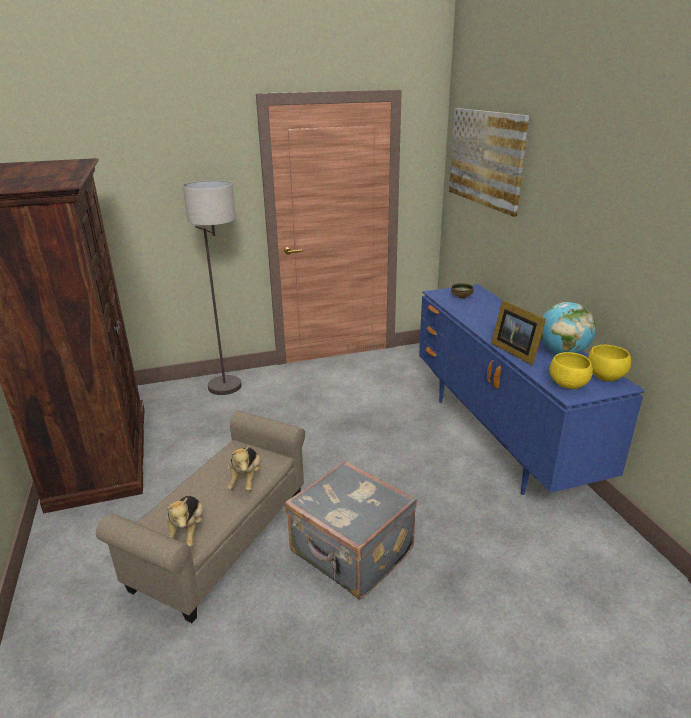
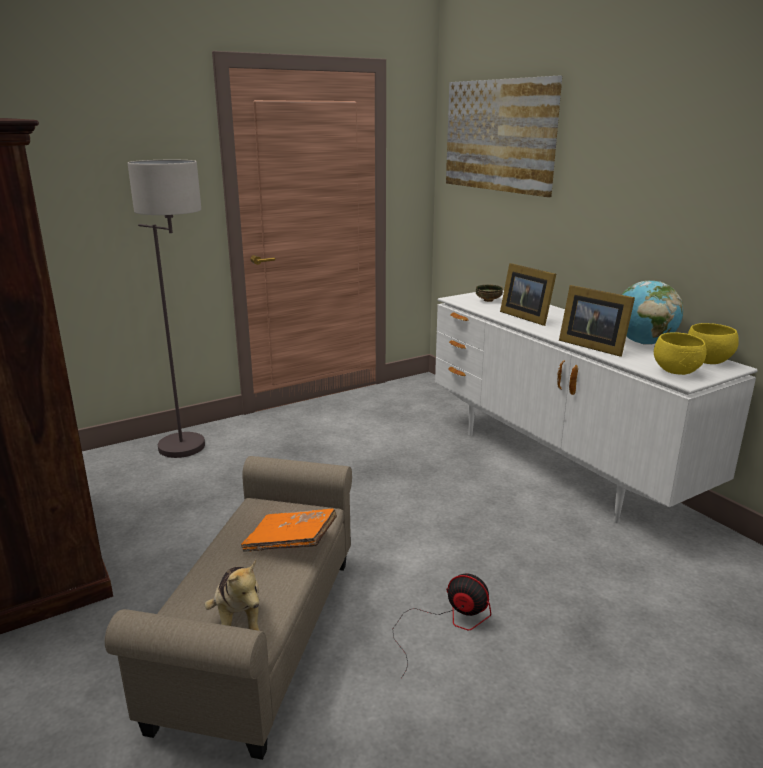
camera: 15 degrees left, 5 degrees down
(246, 479) = (291, 543): plush toy -> orange book
(351, 553) = (446, 624): grey suitcase -> fan
(481, 316) = (525, 317): none -> picture frame
(497, 437) = (555, 465): blue dresser -> white dresser

